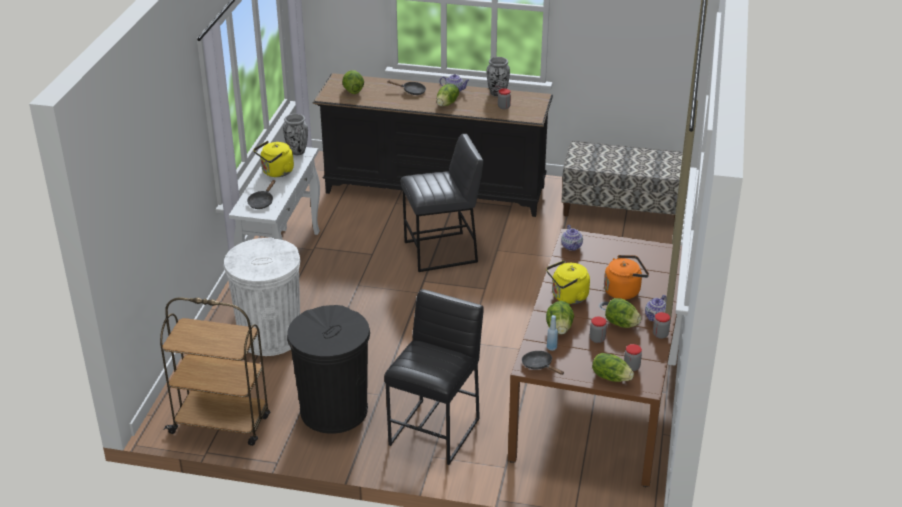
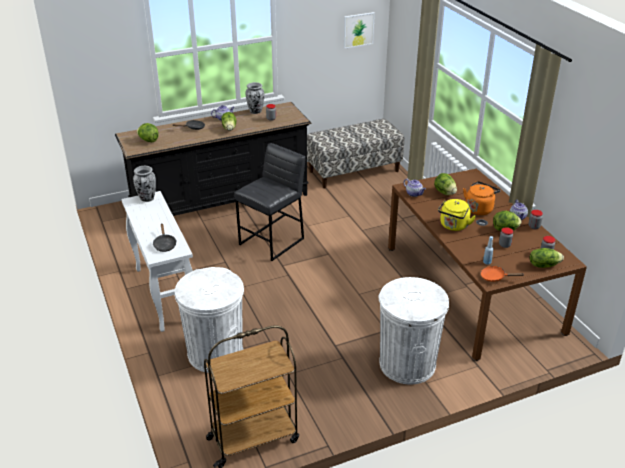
camera: 35 degrees left, 0 degrees up
(276, 172) = (149, 219): yellow kettle -> none
(334, 410) = (324, 385): black trash can -> none
(435, 430) = (407, 364): black stool -> white trash can
(539, 365) = (495, 277): black frying pan -> orange frying pan
(559, 329) = (475, 248): lettuce -> lettuce (444, 193)
(668, 25) = (358, 30): none -> picture

